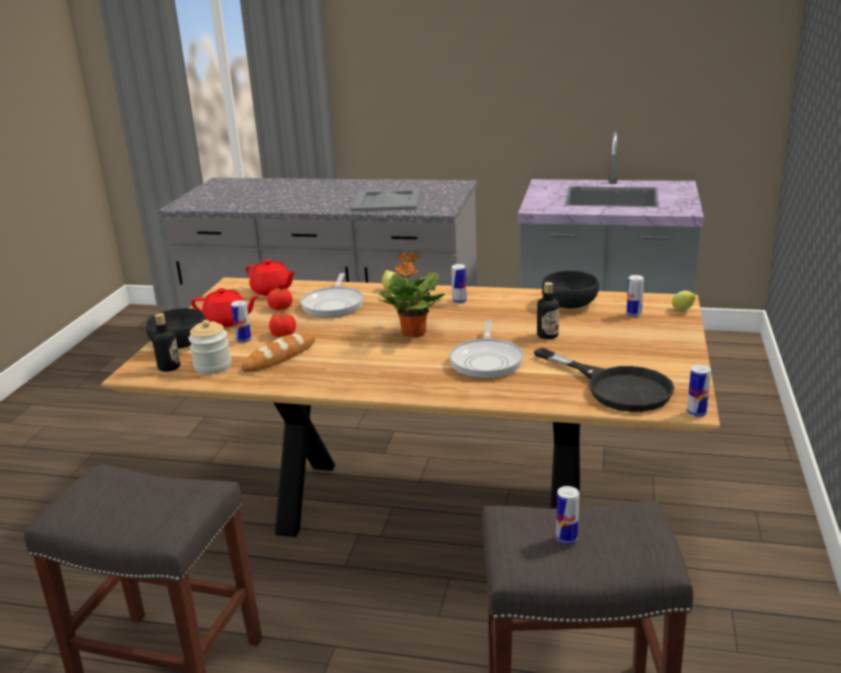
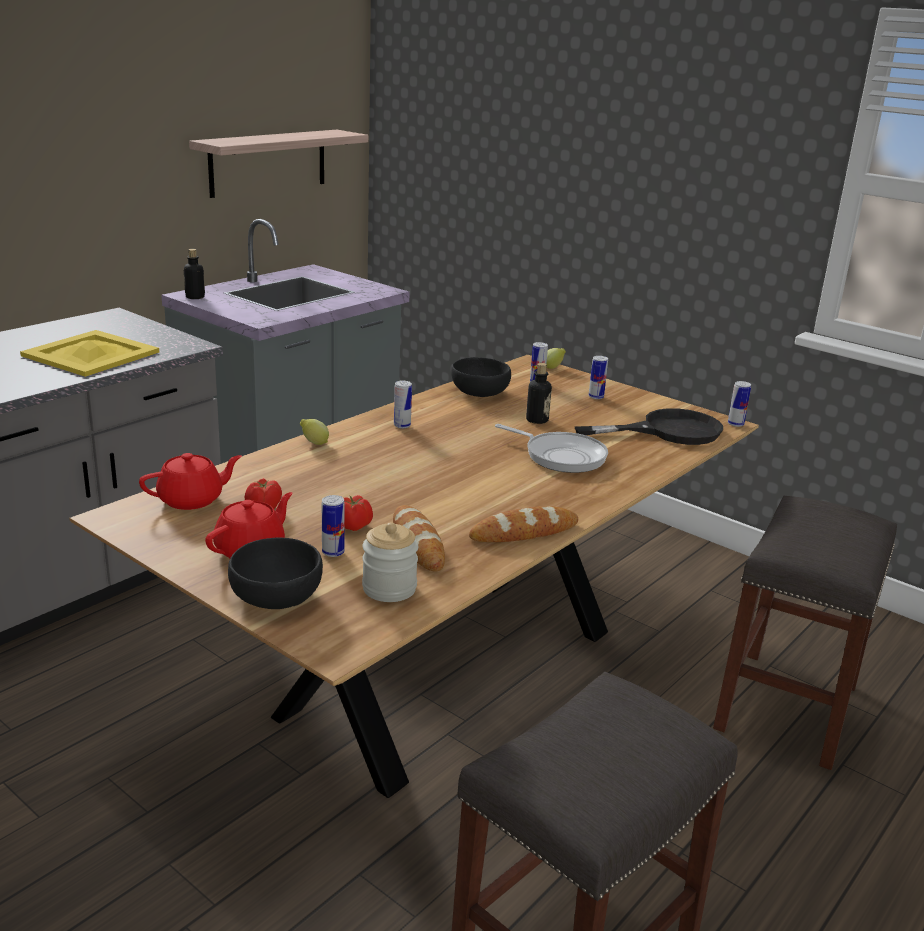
camera: 65 degrees left, 0 degrees up
(169, 367) = (351, 618): bottle -> bottle (195, 297)
(333, 382) = (524, 532): none -> bread
(334, 304) = (305, 479): frying pan -> none
(386, 201) = (91, 354): grey tray -> yellow tray
(413, 333) = (452, 465): potted plant -> none
(566, 539) = (826, 540): can -> can (596, 397)
(658, 84) = (268, 162): none -> shelf

